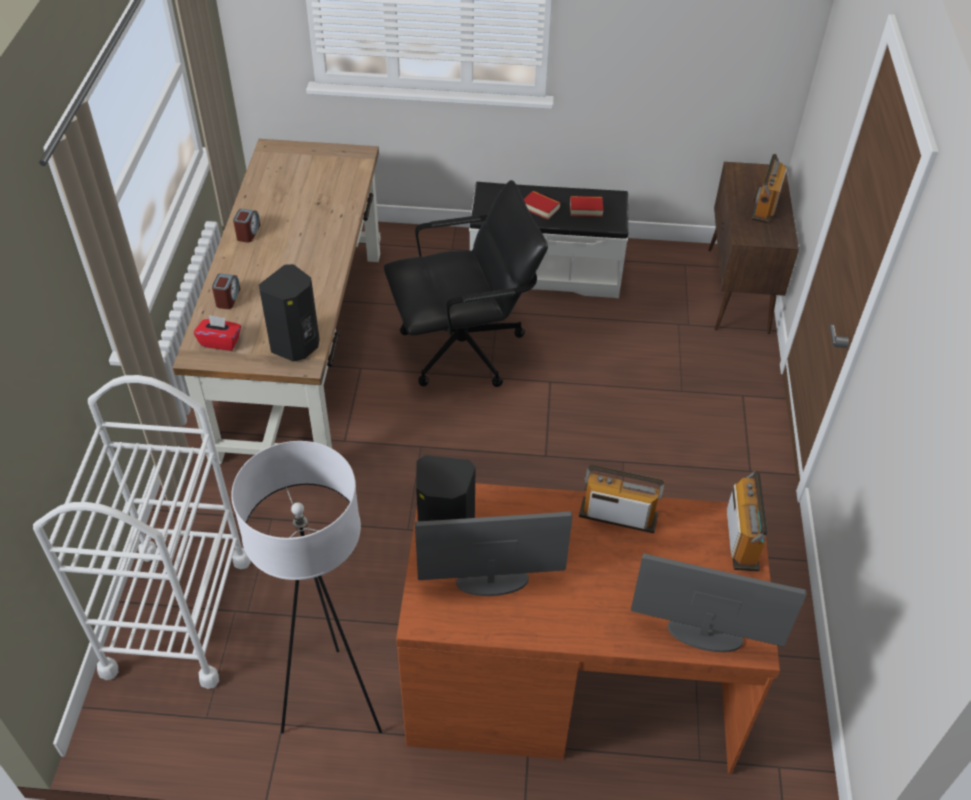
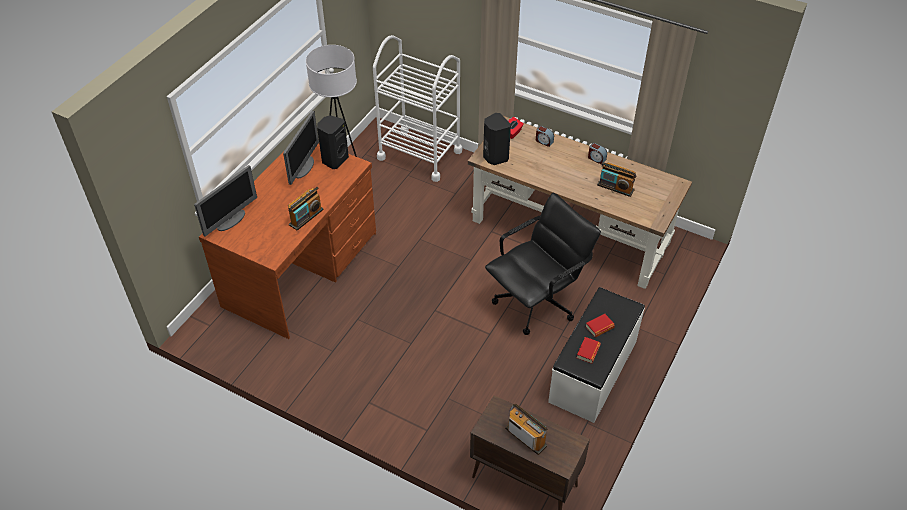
camera: 115 degrees right, 0 degrees up
(464, 349) = (536, 302): black office chair -> black office chair turned 135 degrees counterclockwise
(743, 538) = (263, 254): radio -> radio (615, 187)

